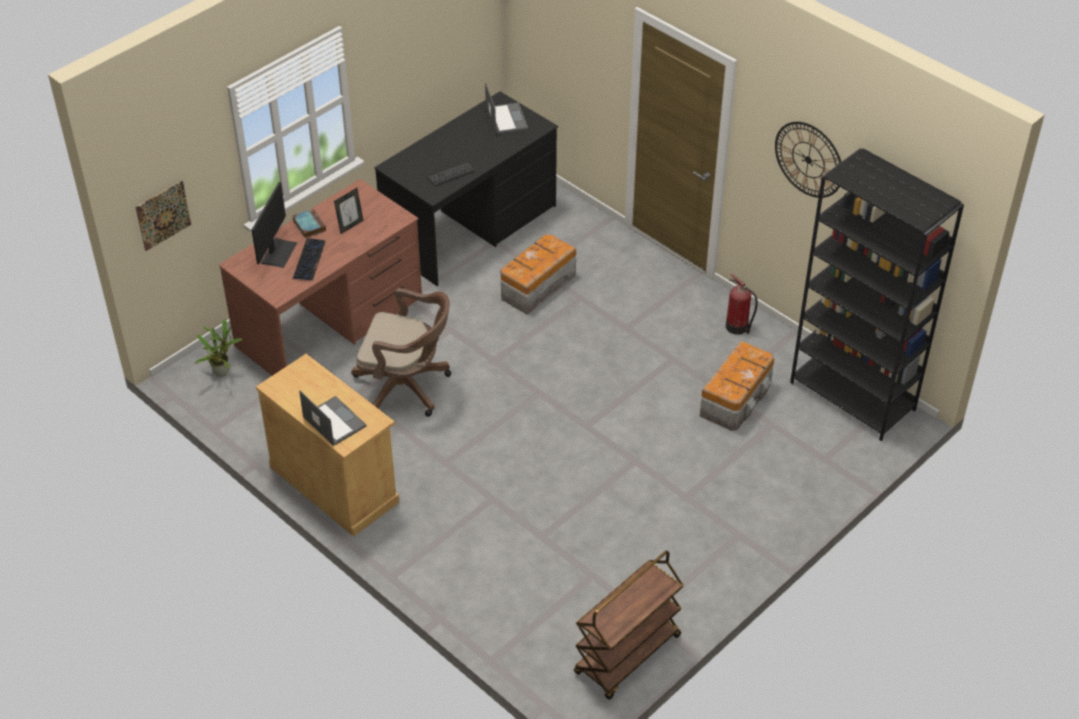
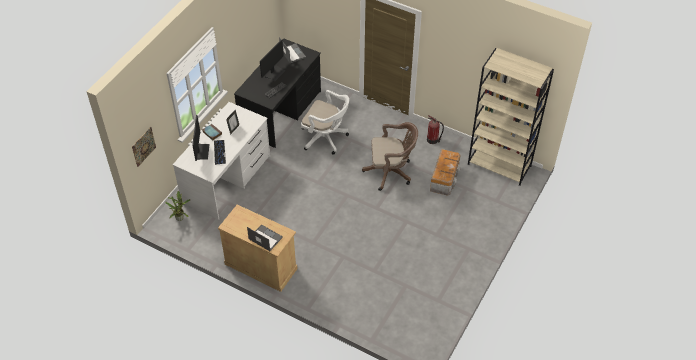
camera: 15 degrees left, 5 degrees up
(330, 322) = (227, 179): brown desk -> white desk
(407, 388) = (279, 206): brown office chair -> brown office chair (391, 172)
(461, 146) = (275, 73): none -> monitor
(536, 287) = (326, 138): storage box -> white office chair
(627, 656) = (436, 322): brown cart -> none
(808, 159) = (465, 55): wall clock -> none
(853, 396) = (499, 165): black bookcase -> beige bookcase

